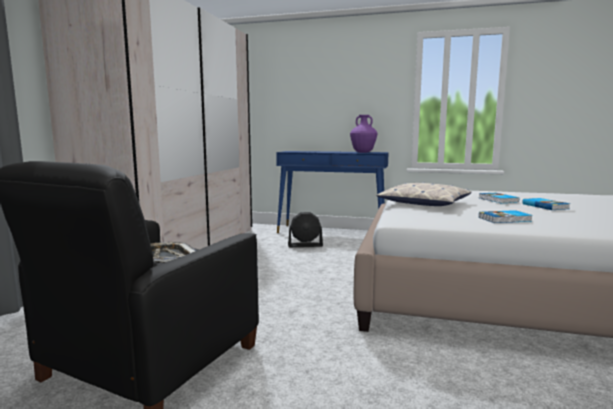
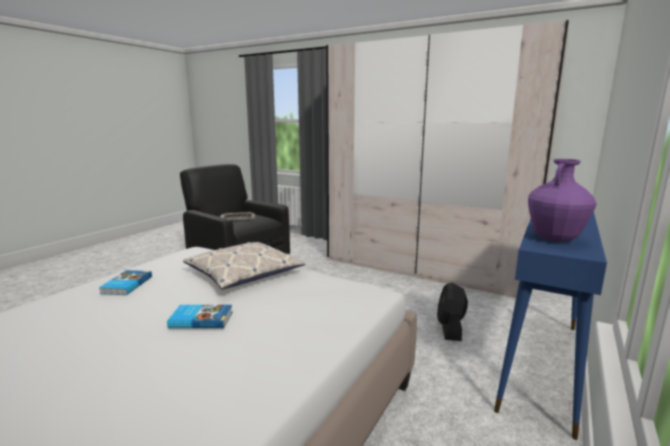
camera: 105 degrees right, 5 degrees up
(545, 206) = (122, 339): book -> none

